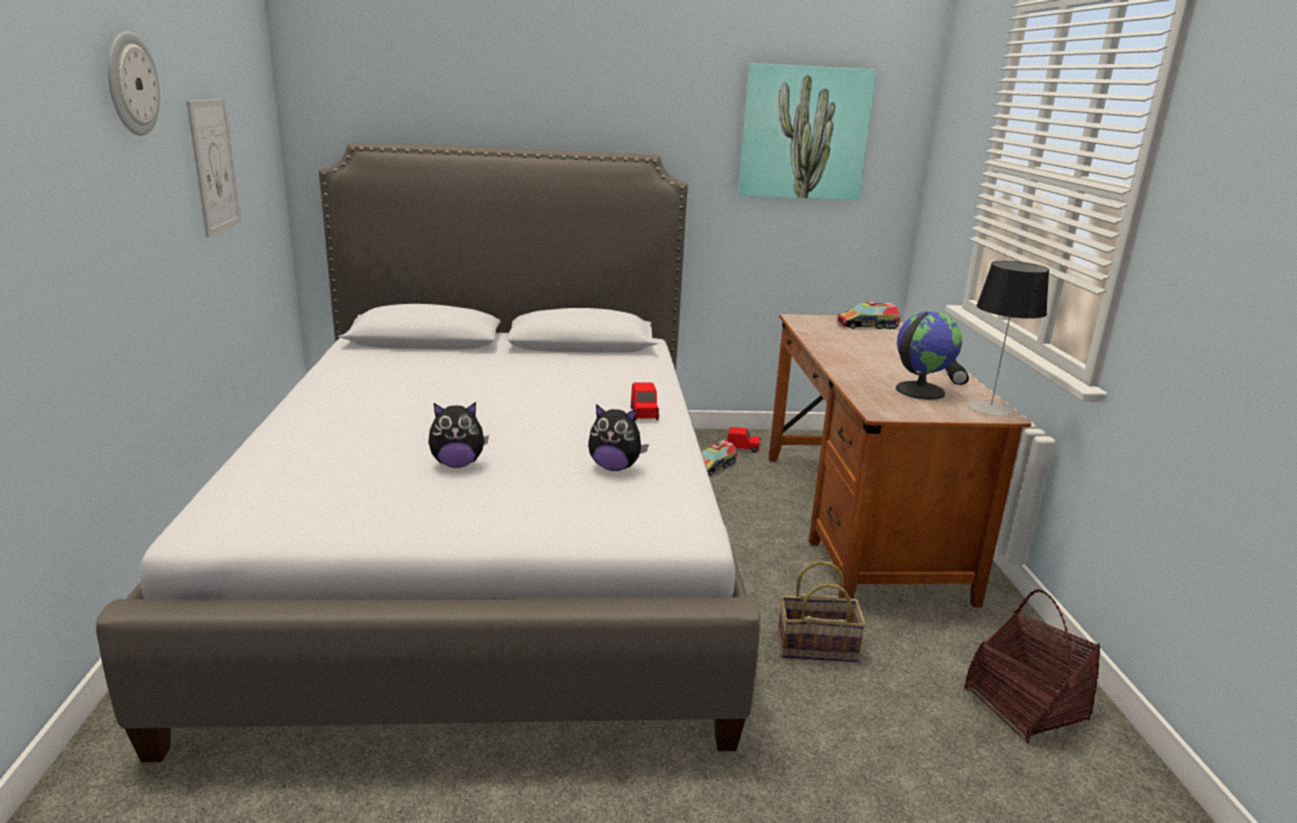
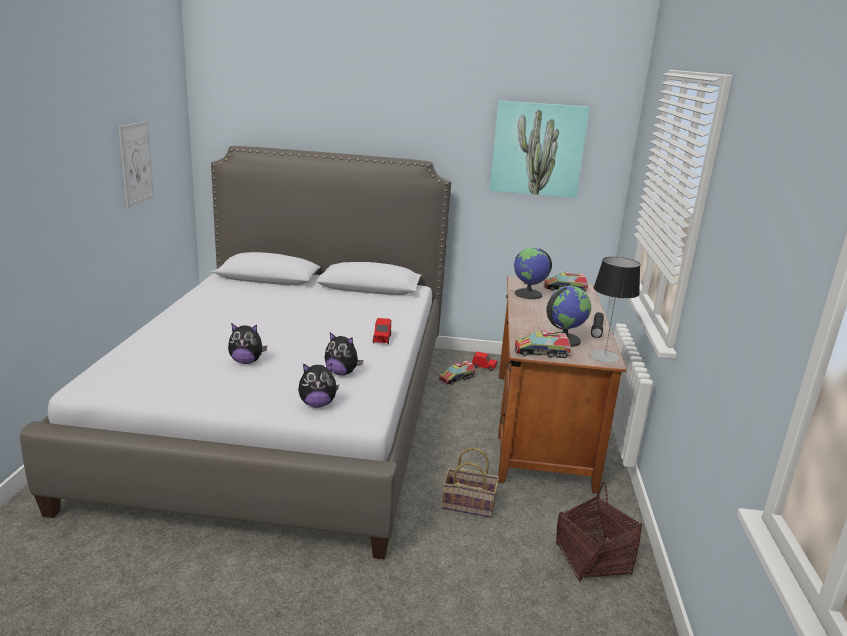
camera: 10 degrees right, 0 degrees up
(131, 84) = (79, 121): wall clock -> none
(606, 519) = (317, 404): none -> plush toy
(825, 335) = (528, 294): none -> globe
(905, 411) = (541, 353): none -> toy truck

